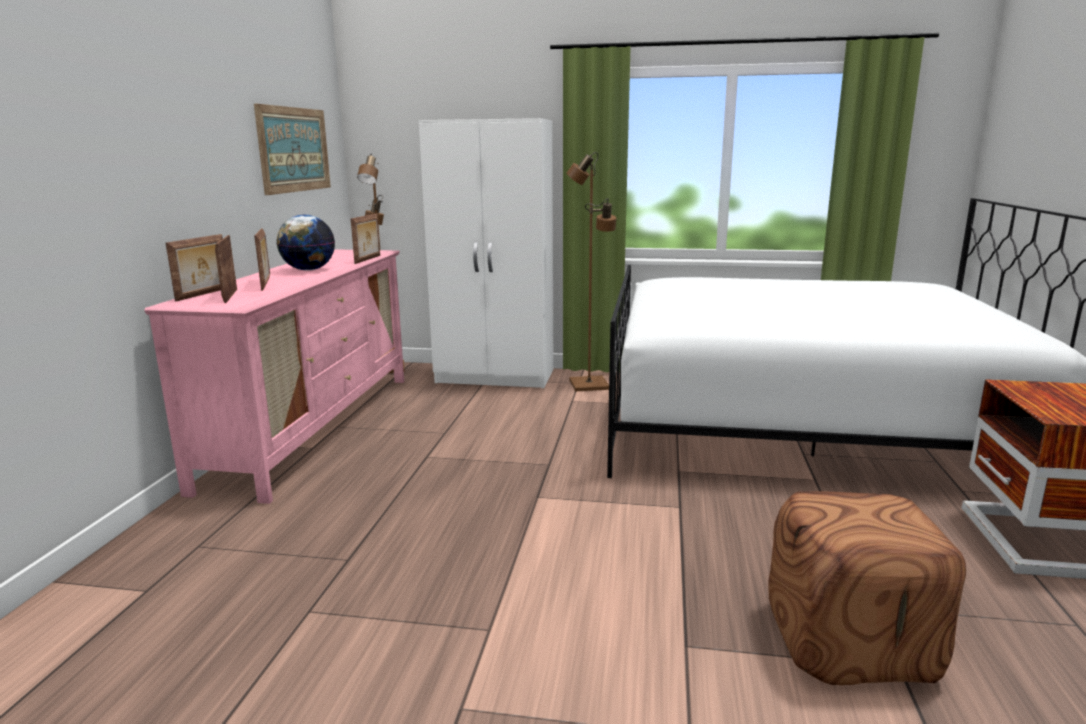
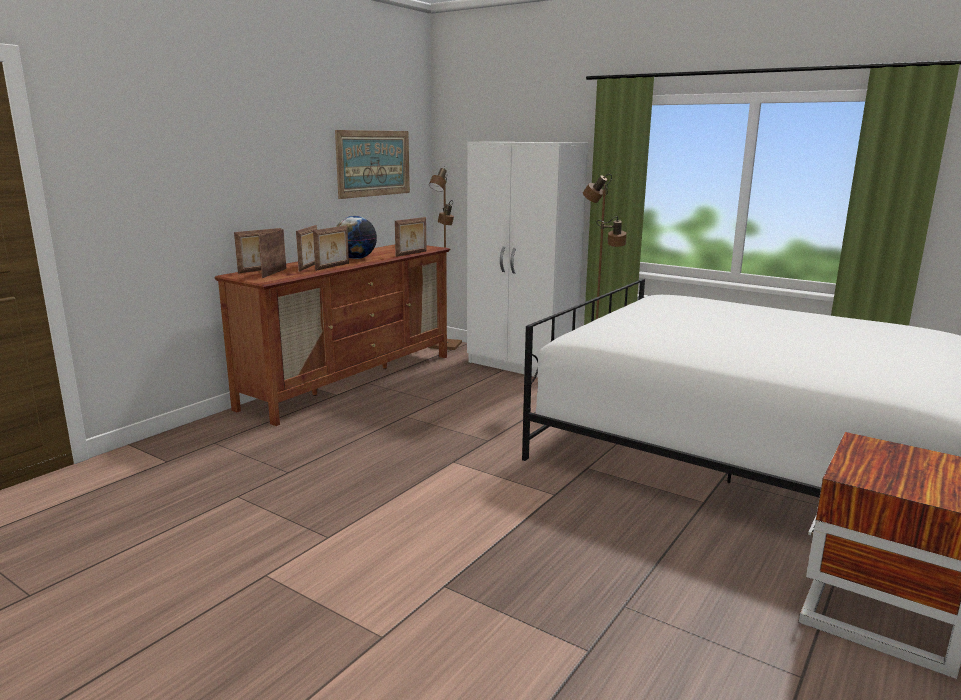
camera: 25 degrees right, 0 degrees up
(298, 281) = (333, 267): none -> picture frame
(315, 428) = (351, 381): pink dresser -> brown dresser
(850, 643) = (570, 623): brown ottoman -> none

